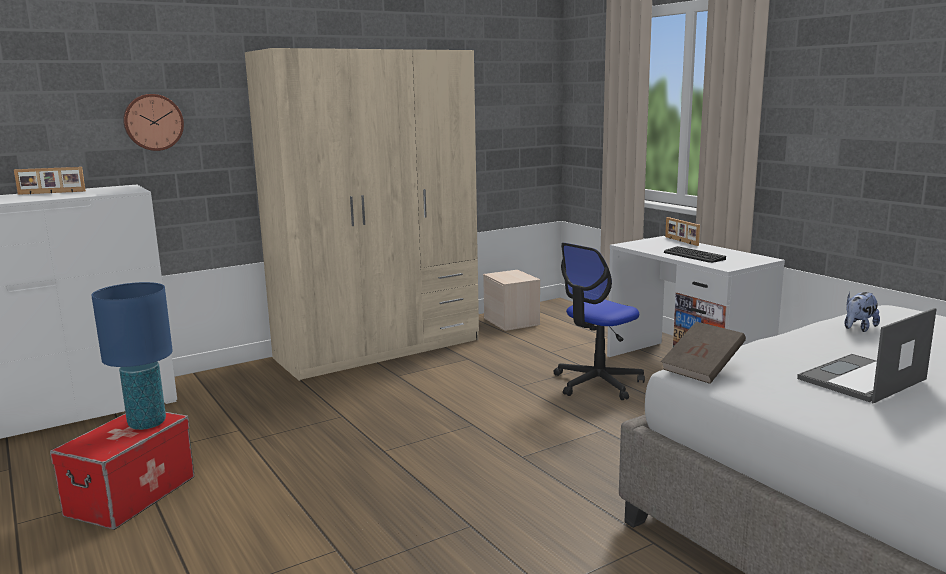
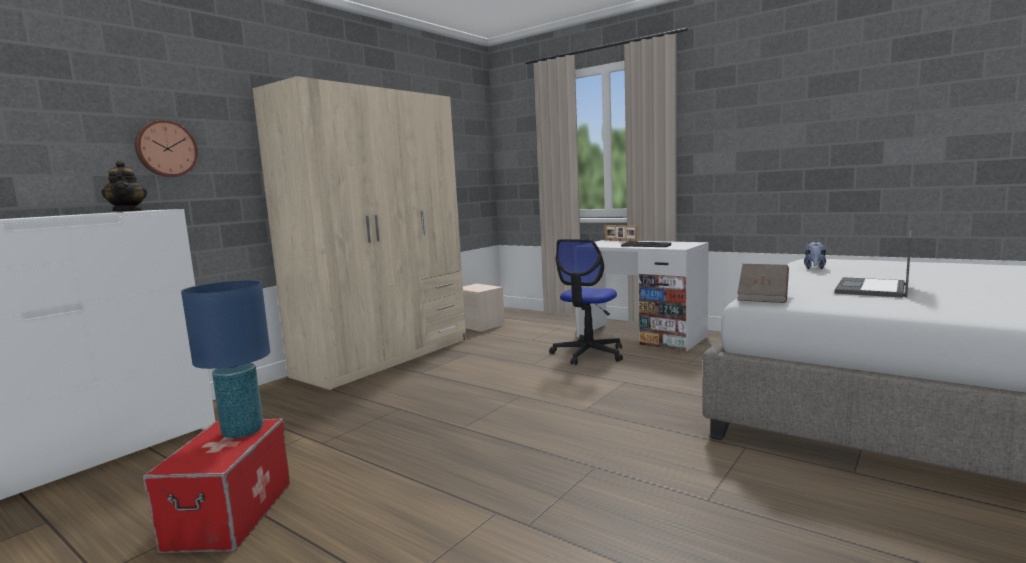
camera: 20 degrees left, 5 degrees down
(51, 193) = (62, 215): picture frame -> none
(102, 192) = (128, 211): none -> teapot

